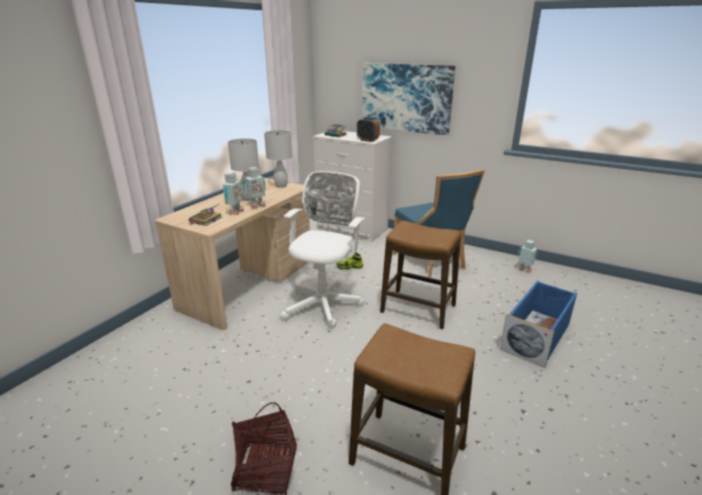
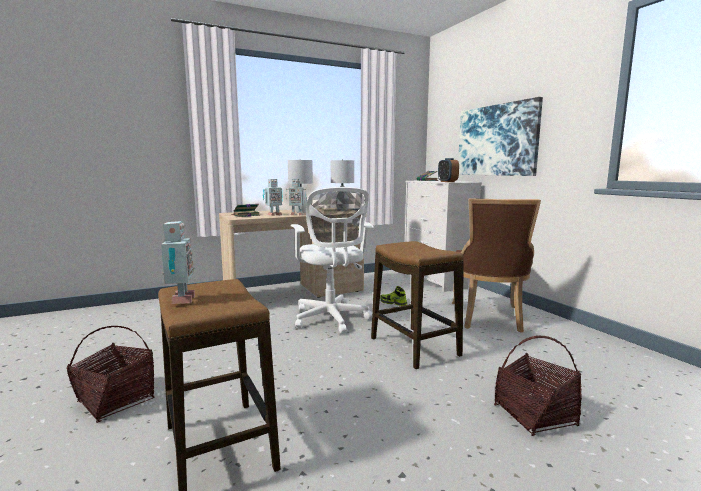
camera: 35 degrees right, 15 degrees down
(324, 303) = (331, 319): white office chair -> white office chair turned 105 degrees clockwise
(432, 261) = (488, 318): blue chair -> brown chair
(524, 271) = (611, 354): toy robot -> toy robot (180, 300)
(536, 336) = (535, 415): blue storage box -> basket

